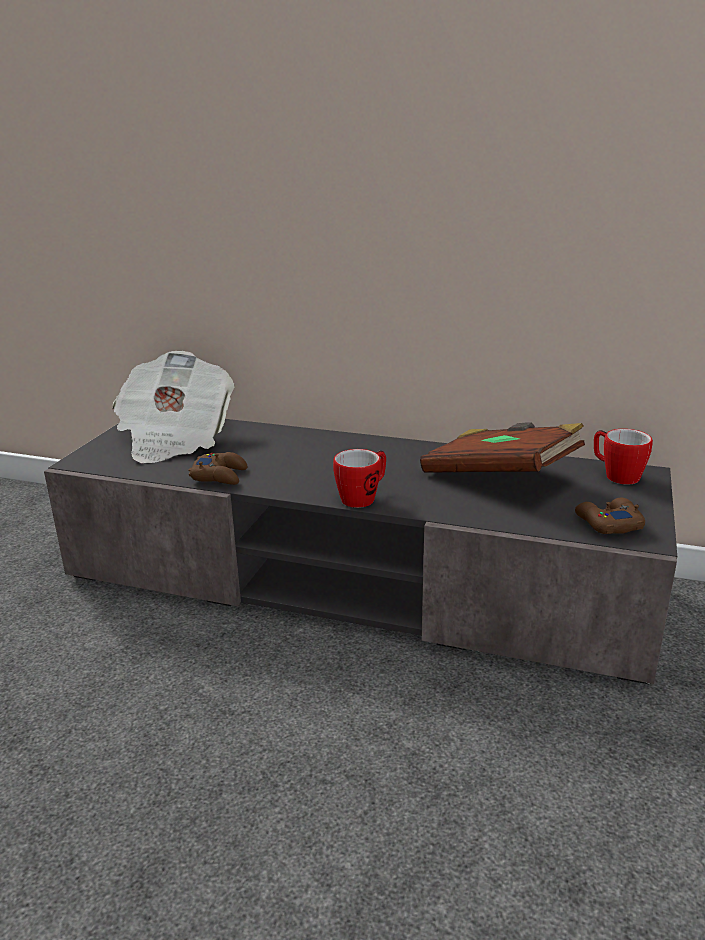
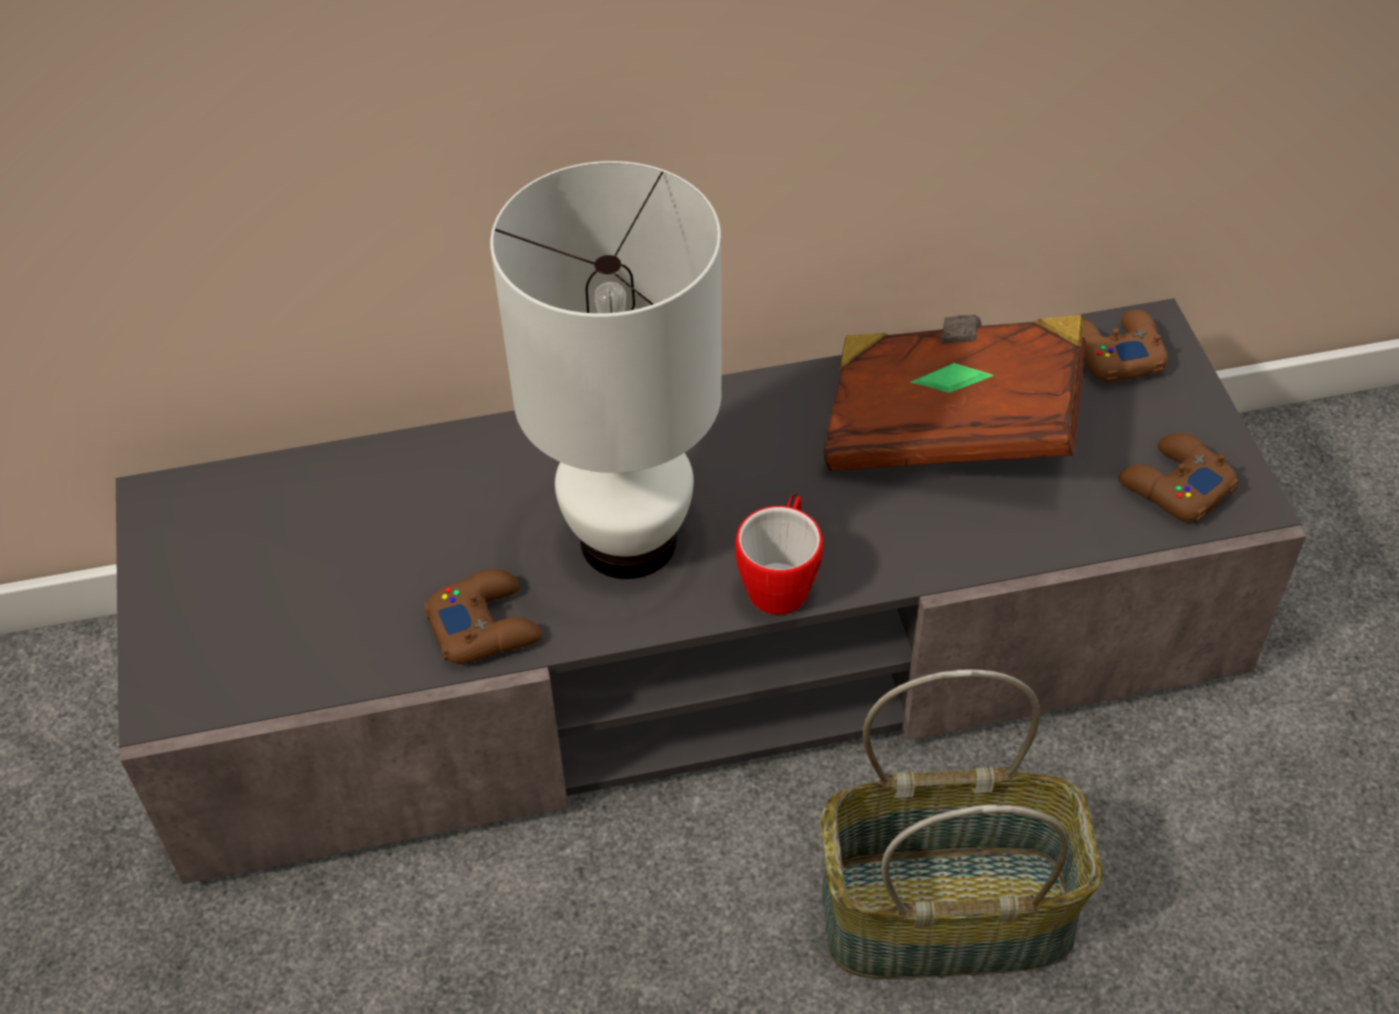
camera: 30 degrees left, 25 degrees up
(175, 438) = (289, 547): newspaper -> none
(307, 470) = (627, 542): none -> white table lamp
(385, 719) = (948, 910): none -> basket
(616, 475) = (1114, 353): mug -> brown game controller

